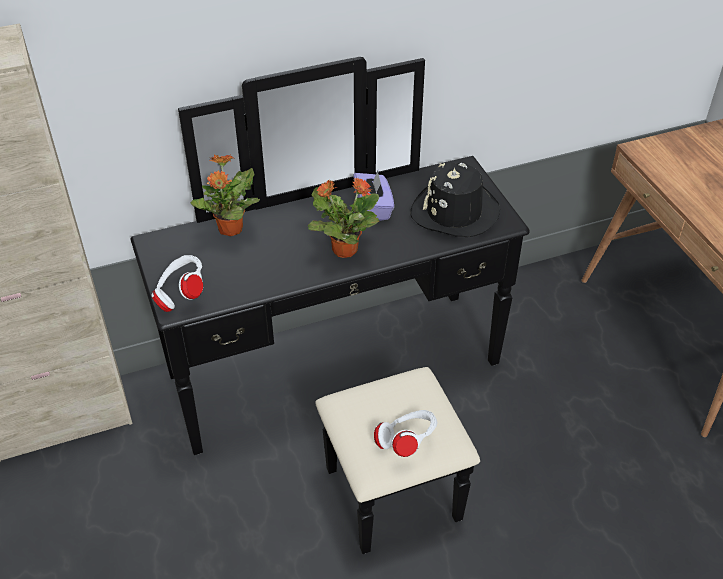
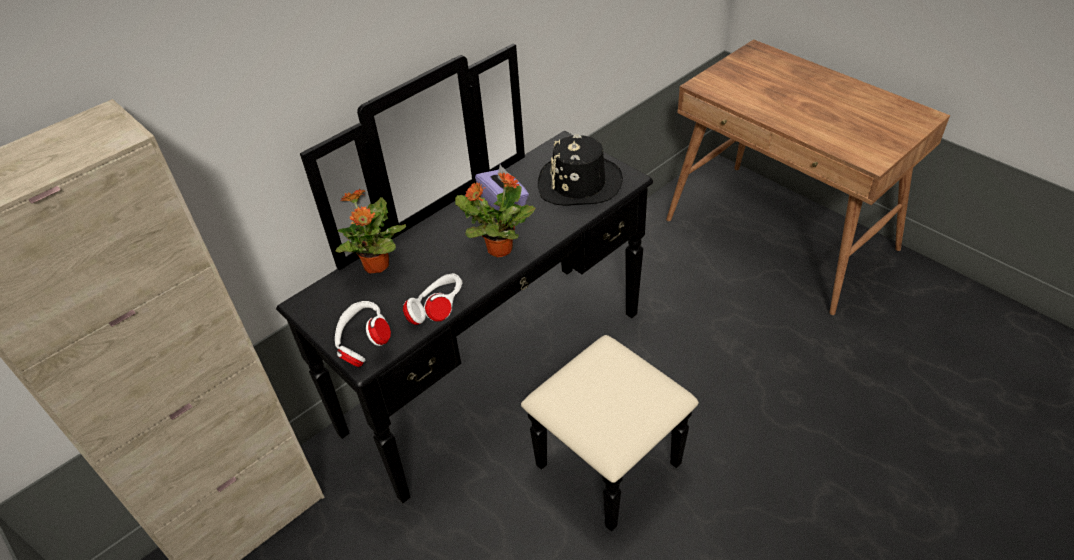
camera: 20 degrees left, 0 degrees up
(407, 443) = (631, 410): white headphones -> white headphones (439, 312)

